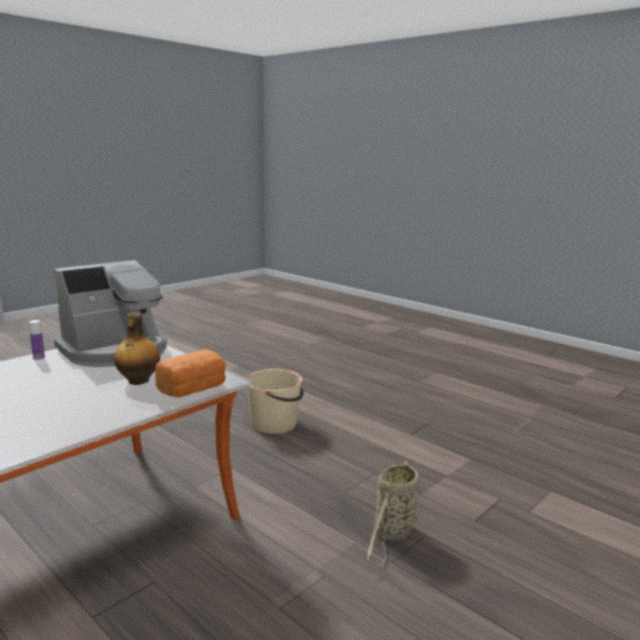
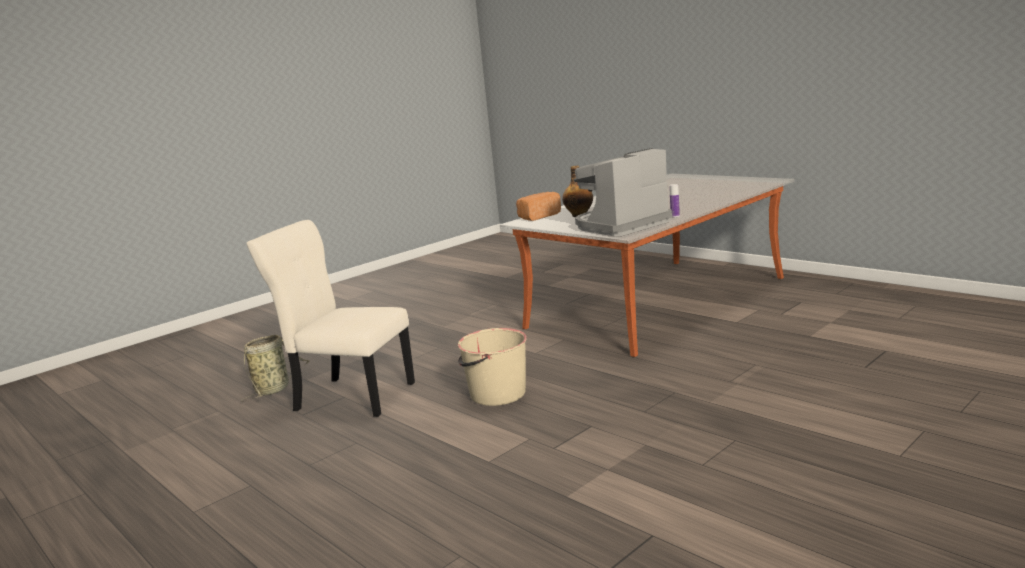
camera: 175 degrees left, 0 degrees up
(392, 533) = (416, 331): basket -> basket (274, 389)
(404, 434) = (350, 396): none -> beige chair

